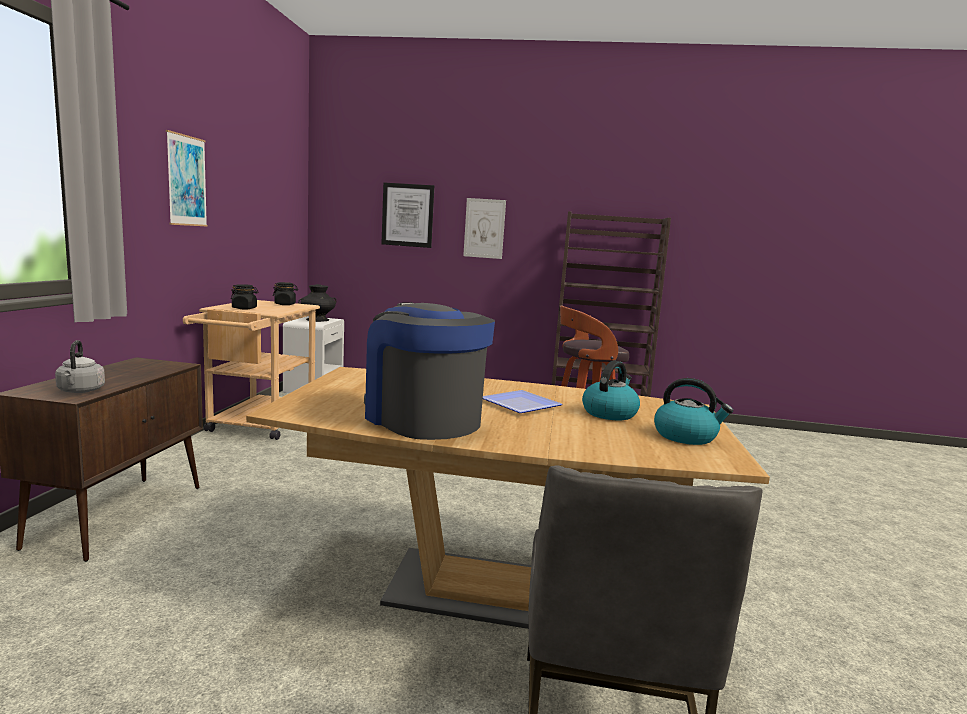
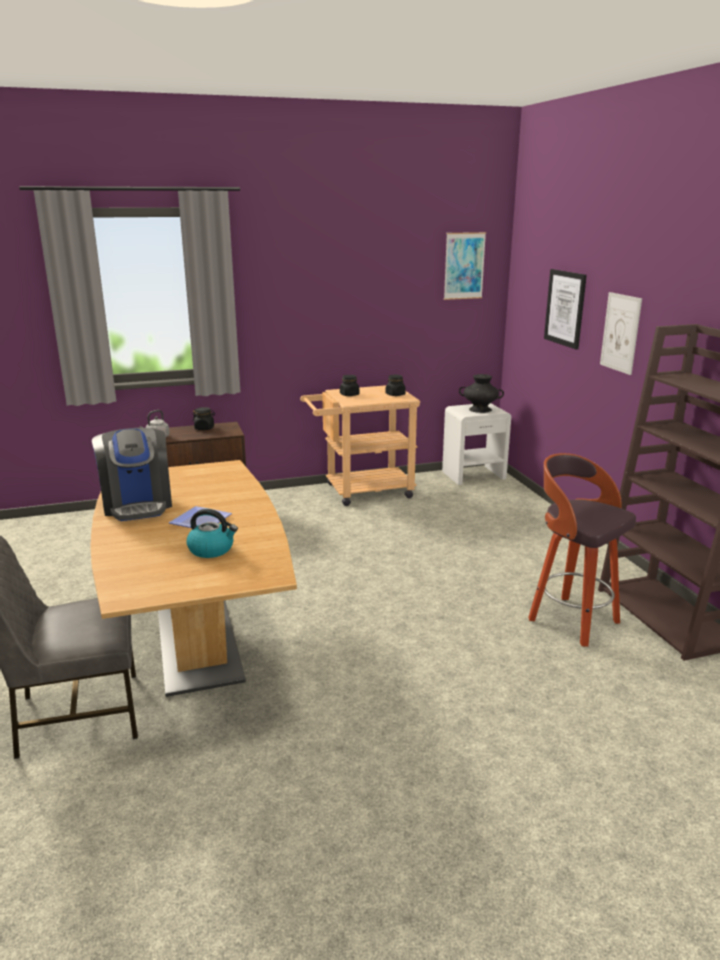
camera: 65 degrees right, 10 degrees up
(117, 369) = (204, 428): none -> black jar
(186, 181) = (315, 292): picture -> picture (464, 266)
(422, 419) = (137, 504): coffee machine -> coffee machine turned 135 degrees clockwise
(686, 436) = (174, 580): kettle -> none

